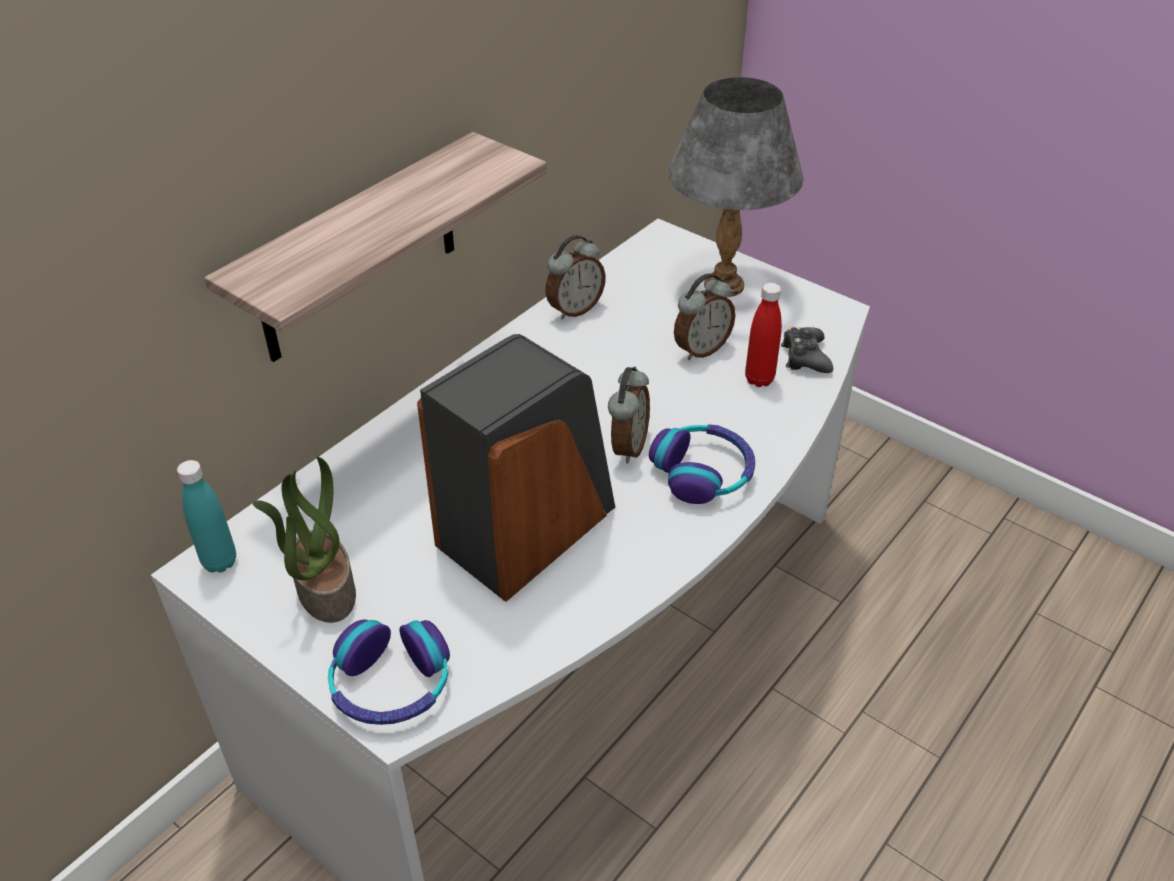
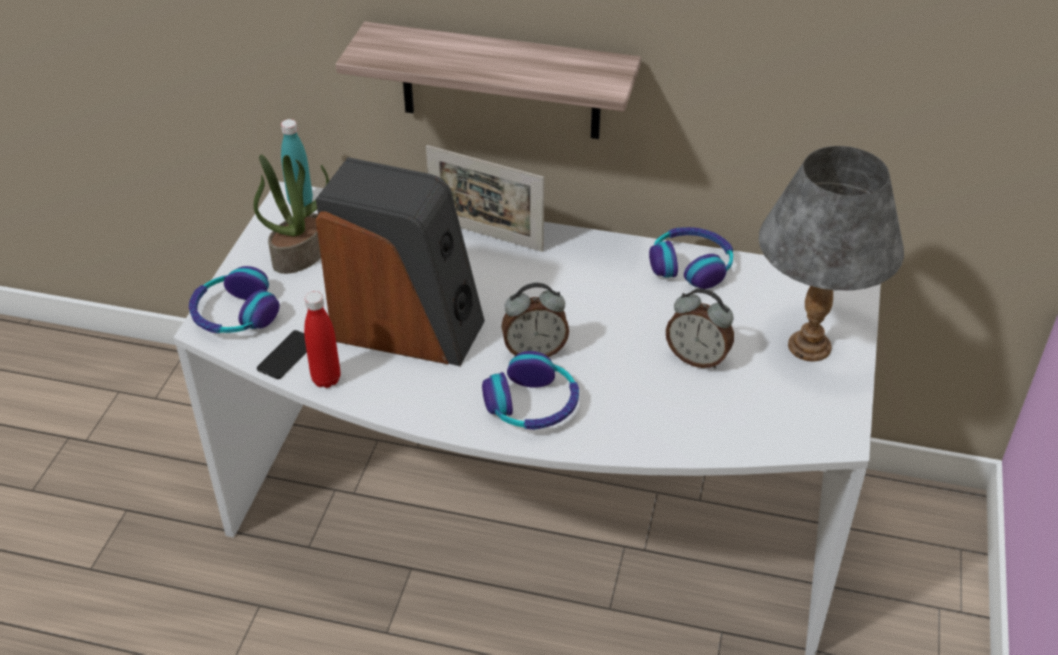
camera: 65 degrees right, 0 degrees up
(419, 424) = (486, 235): none -> picture frame
(504, 650) = (287, 355): none -> phone
(574, 309) = (691, 265): alarm clock -> headphones
(759, 379) = (683, 407): red bottle -> red bottle (326, 379)
(805, 357) = (741, 431): black game controller -> none

